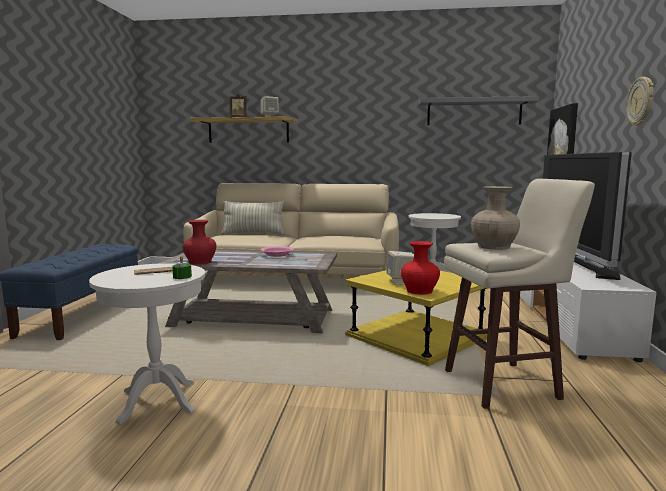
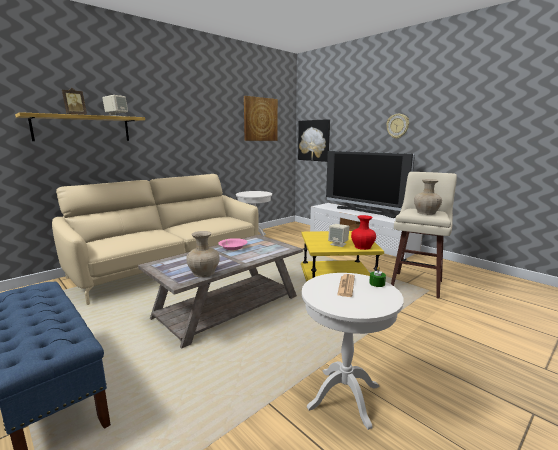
camera: 50 degrees left, 5 degrees up
(199, 262) = (203, 273): red vase -> beige vase
(253, 234) = (127, 234): pillow -> none
(474, 112) = (260, 119): grey shelf -> picture

